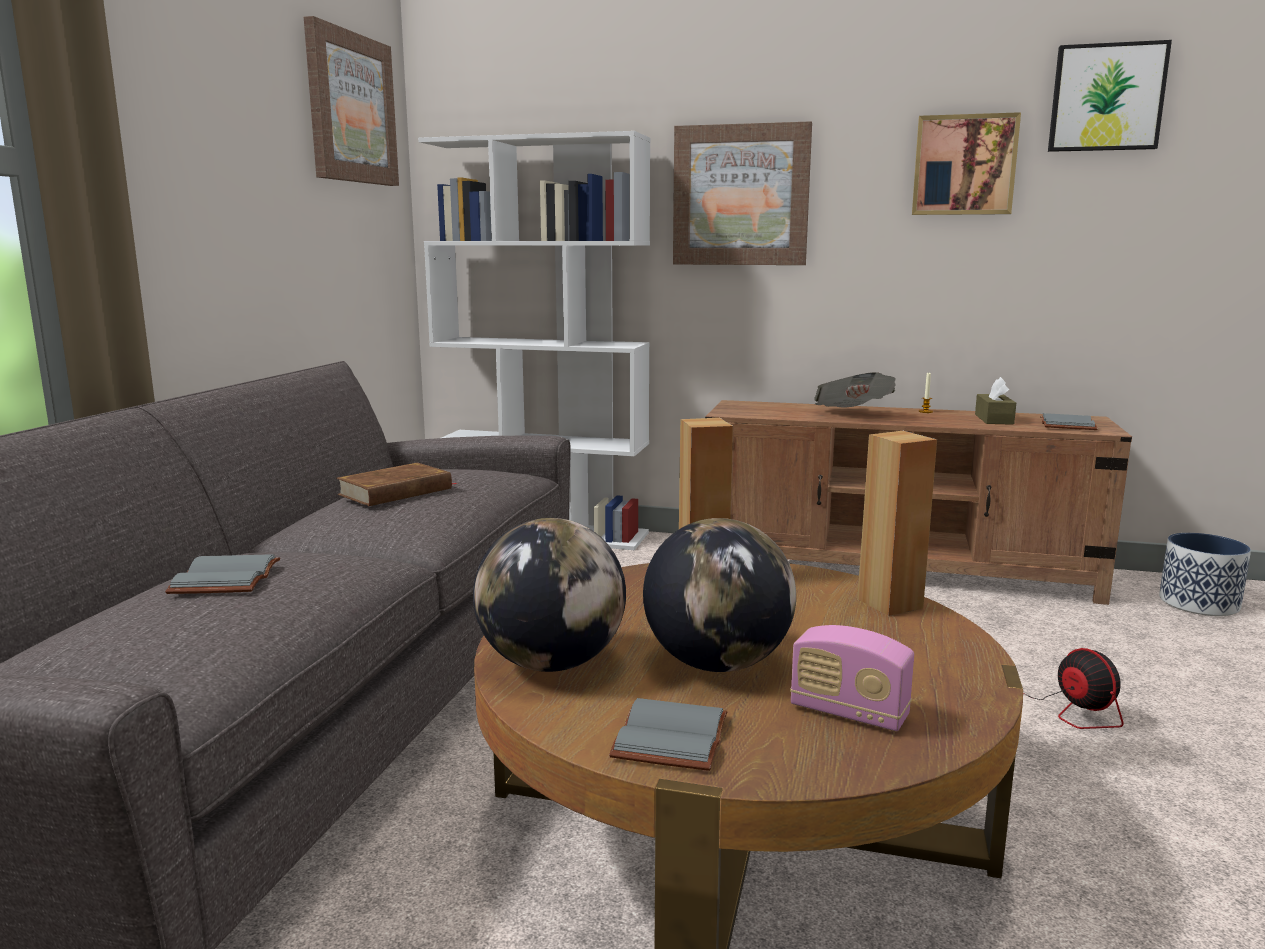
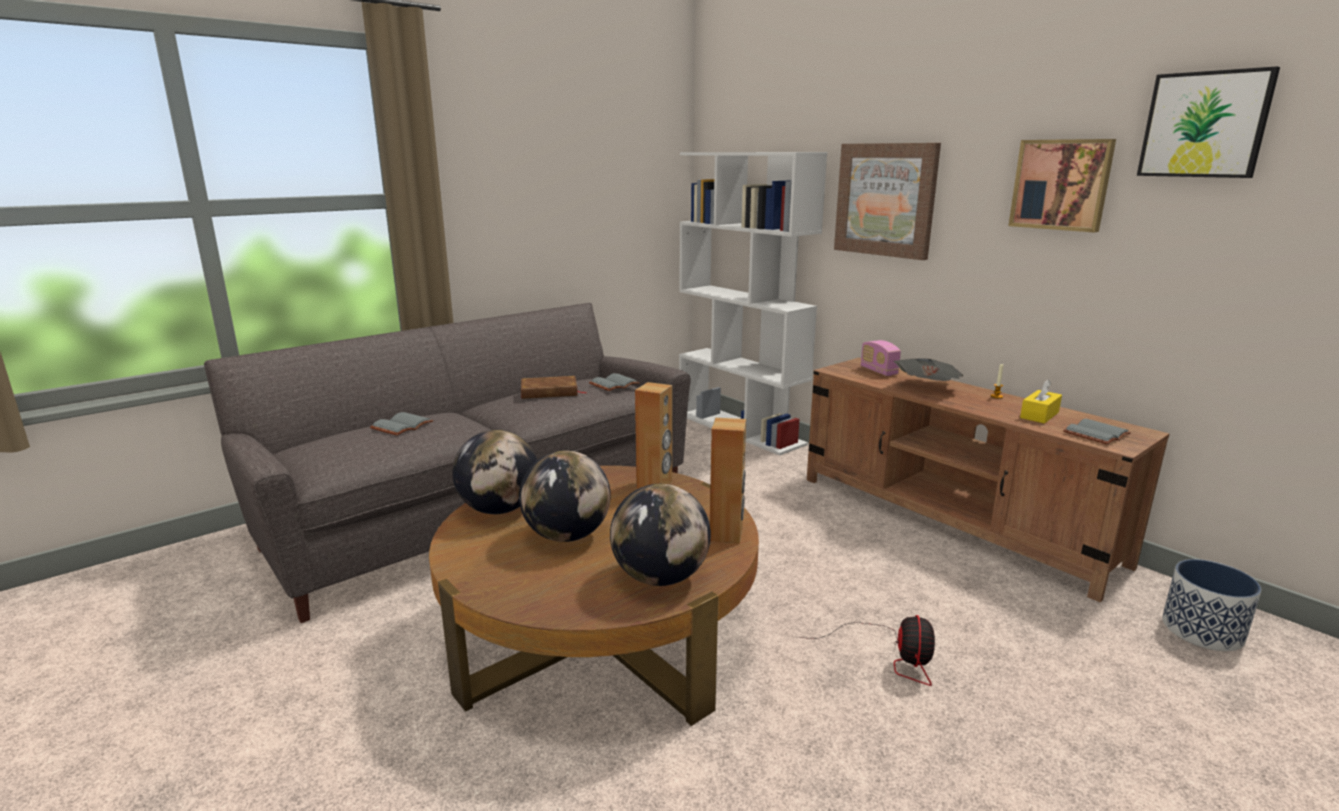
camera: 35 degrees right, 5 degrees up
(350, 108) = (635, 136): picture -> none
(673, 739) = (481, 564): grey book -> grey book (614, 385)
(848, 713) = (576, 583): radio -> radio (878, 371)
(924, 670) = (660, 577): none -> globe
(994, 419) = (1039, 415): brown tissue box -> yellow tissue box

